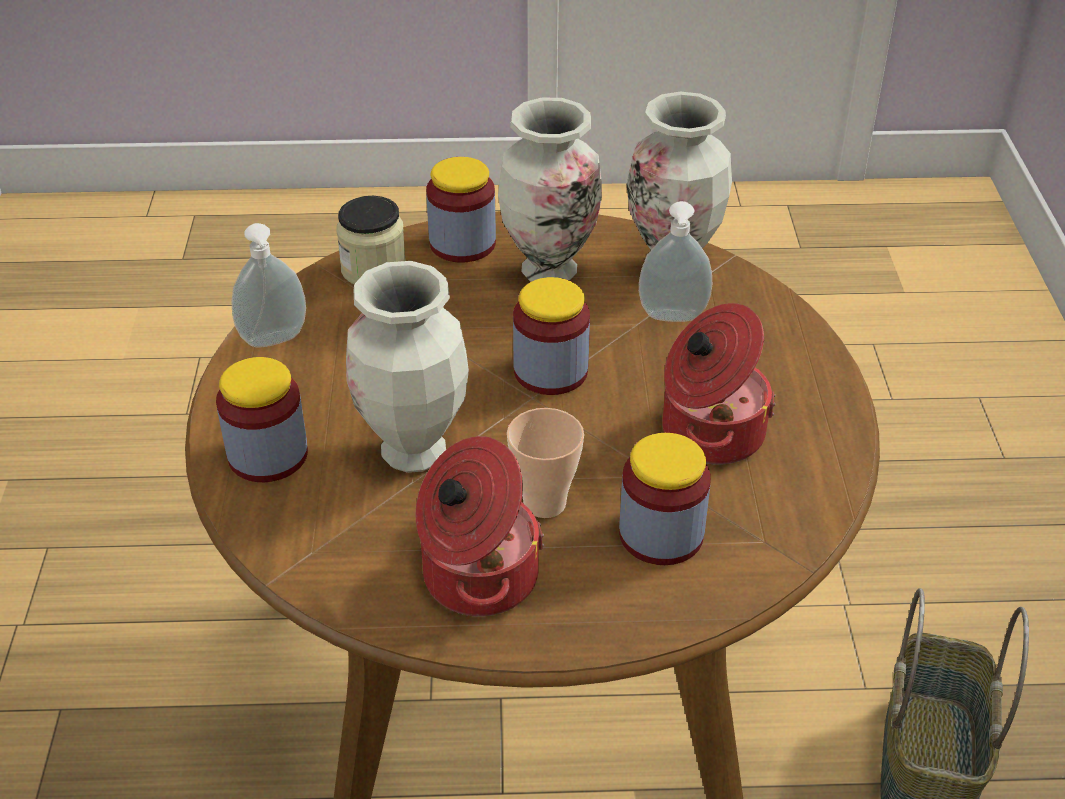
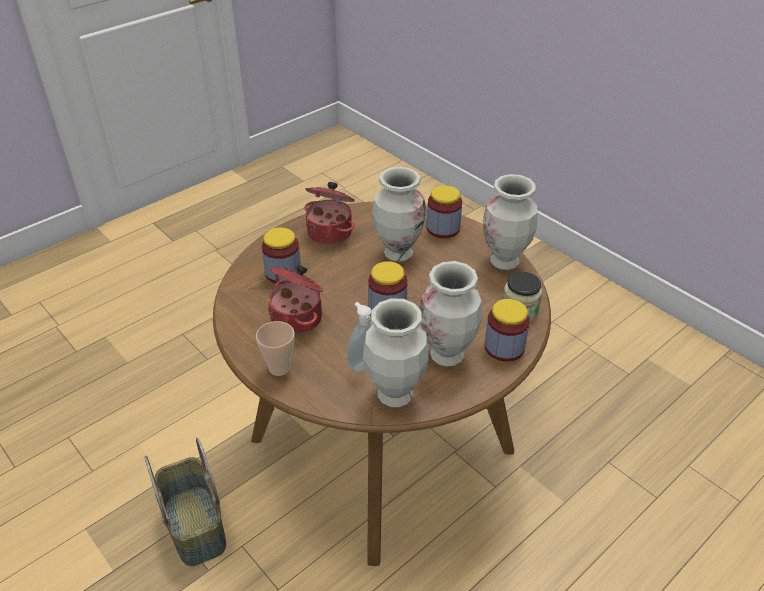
camera: 140 degrees right, 0 degrees up
(275, 341) = (504, 262): soap dispenser -> vase
(544, 503) = (333, 262): cup -> cup (279, 368)

